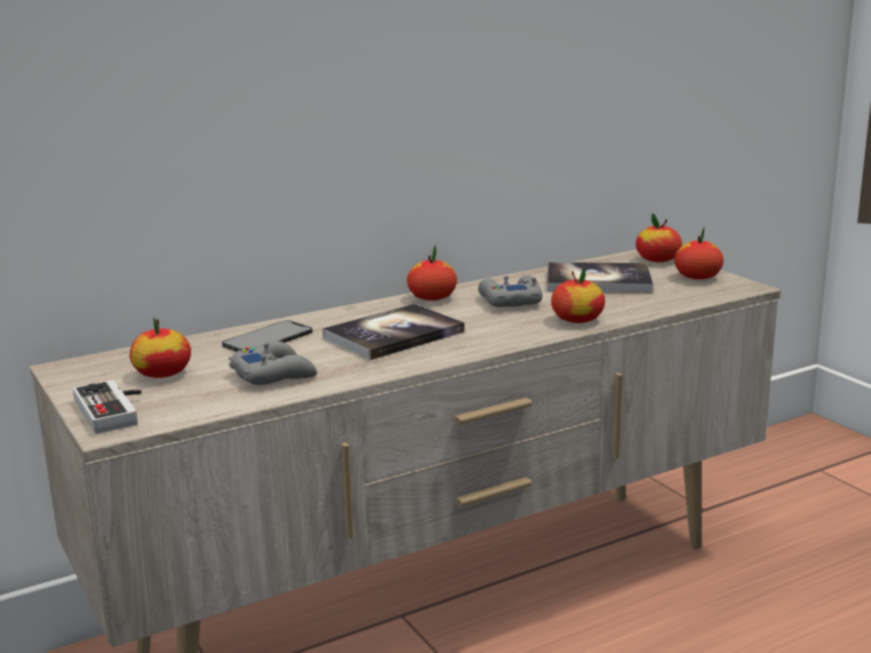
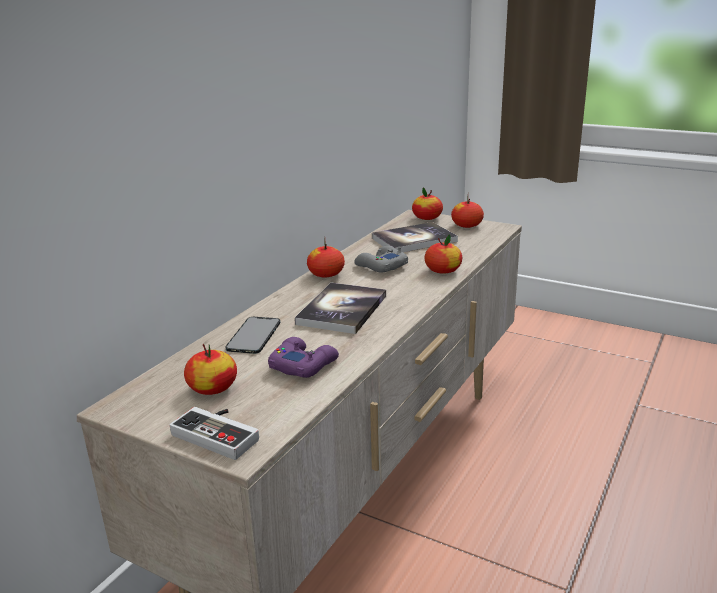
camera: 30 degrees left, 5 degrees up
(274, 374) = (303, 364): grey game controller -> purple game controller

